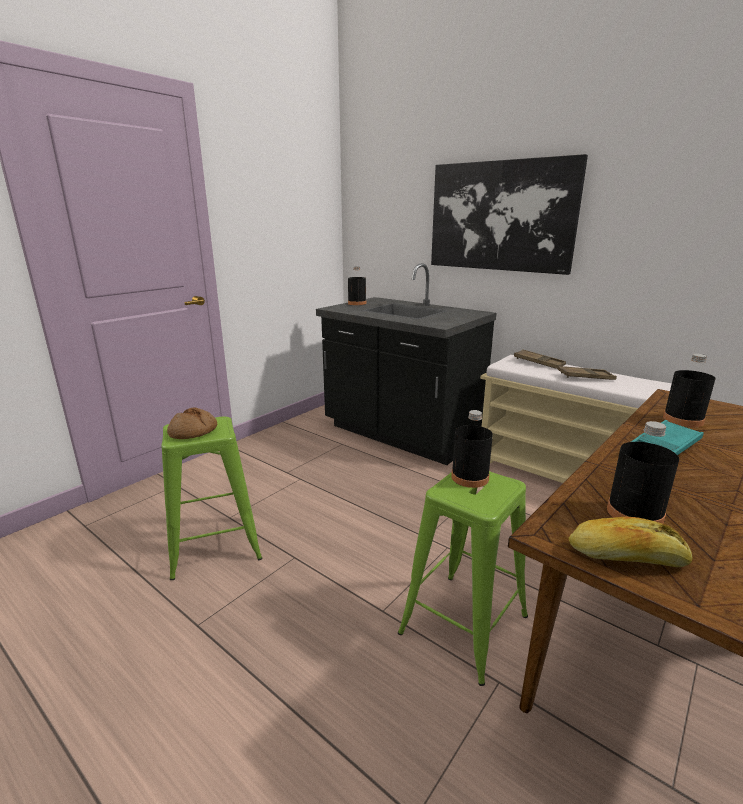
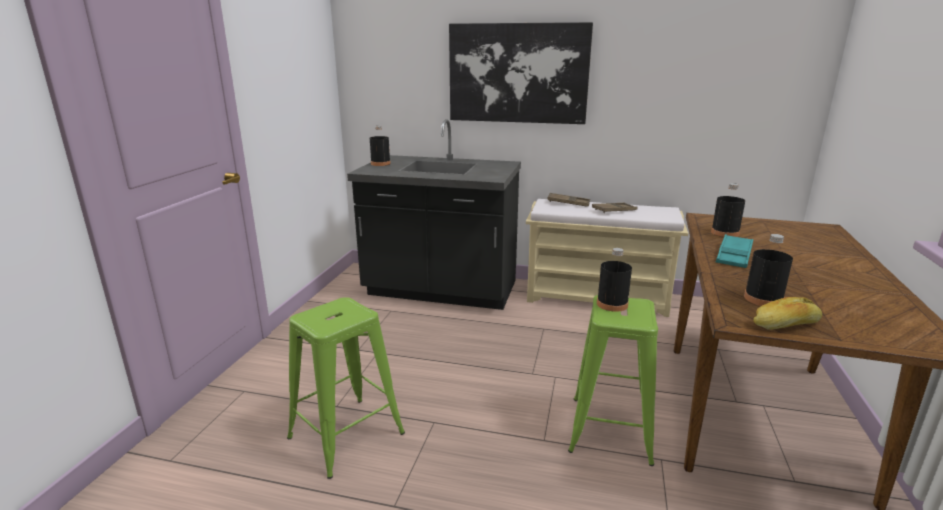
camera: 25 degrees left, 0 degrees up
(193, 432) = (332, 318): bread -> none

